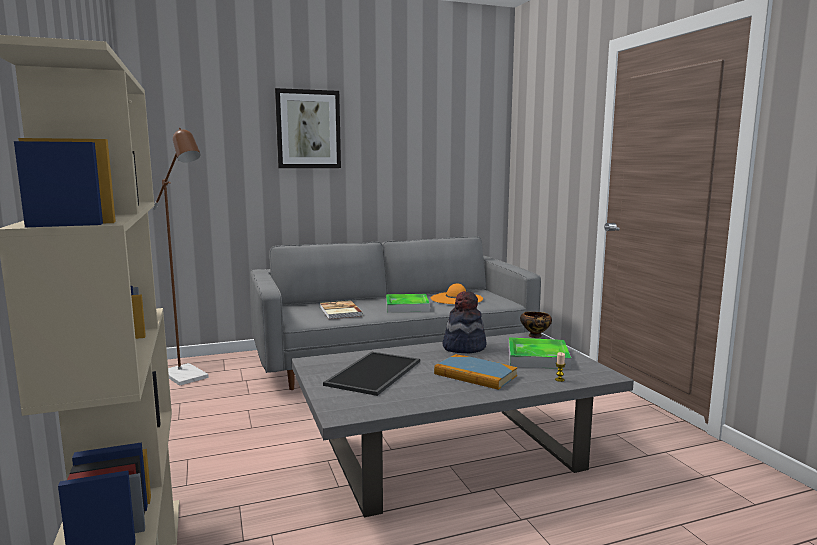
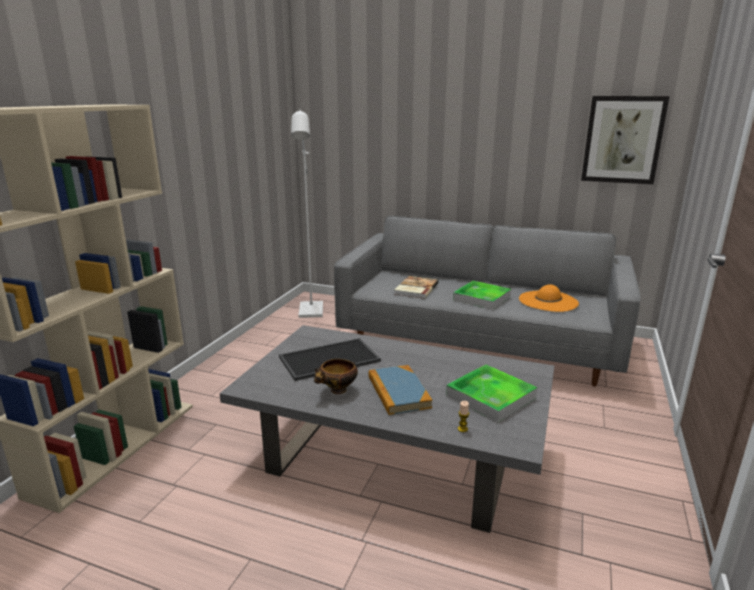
camera: 40 degrees right, 10 degrees up
(189, 378) = (311, 313): brown floor lamp -> white floor lamp
(308, 129) = (441, 102): picture -> picture (622, 140)
(463, 347) = (444, 359): hat -> none
(535, 336) = (539, 371): bowl -> bowl (337, 391)

